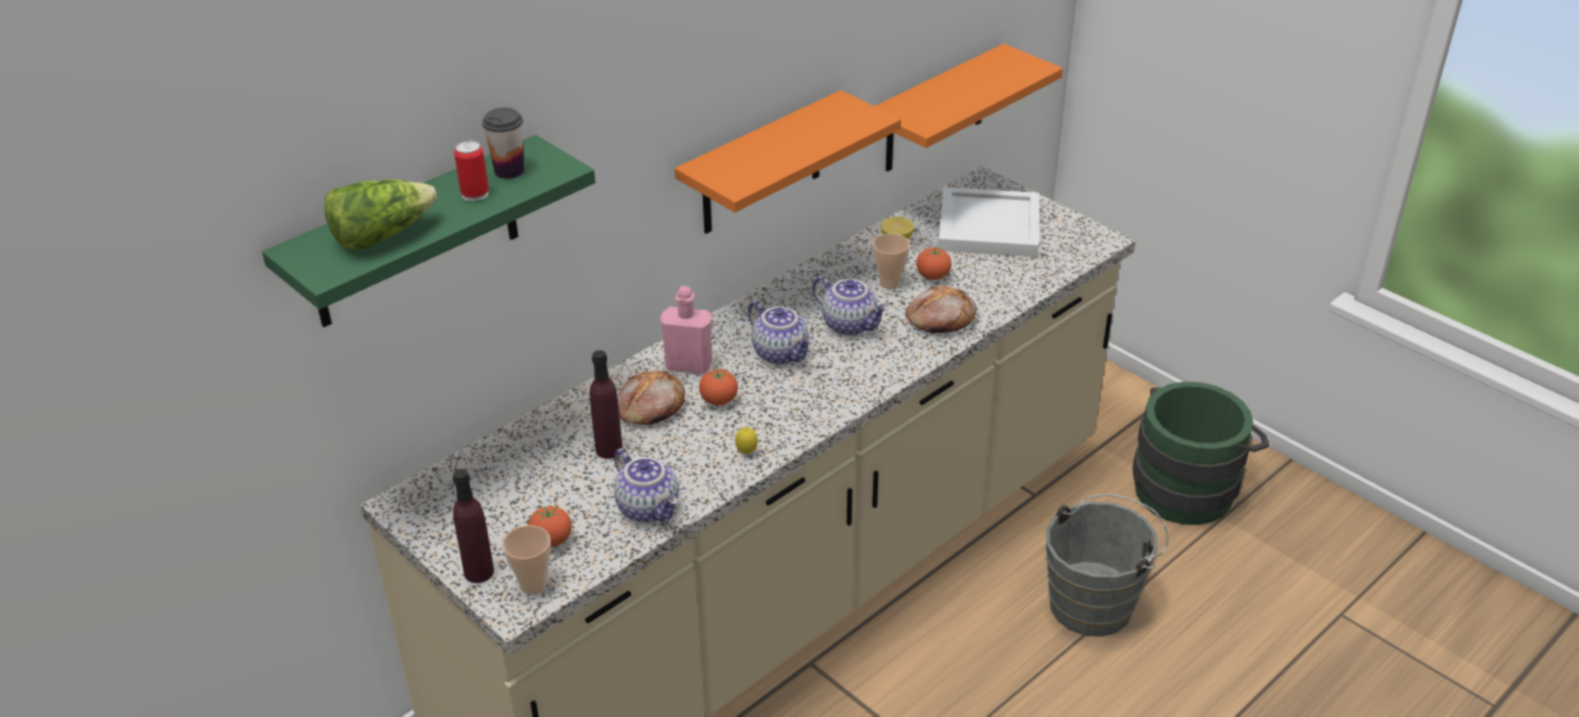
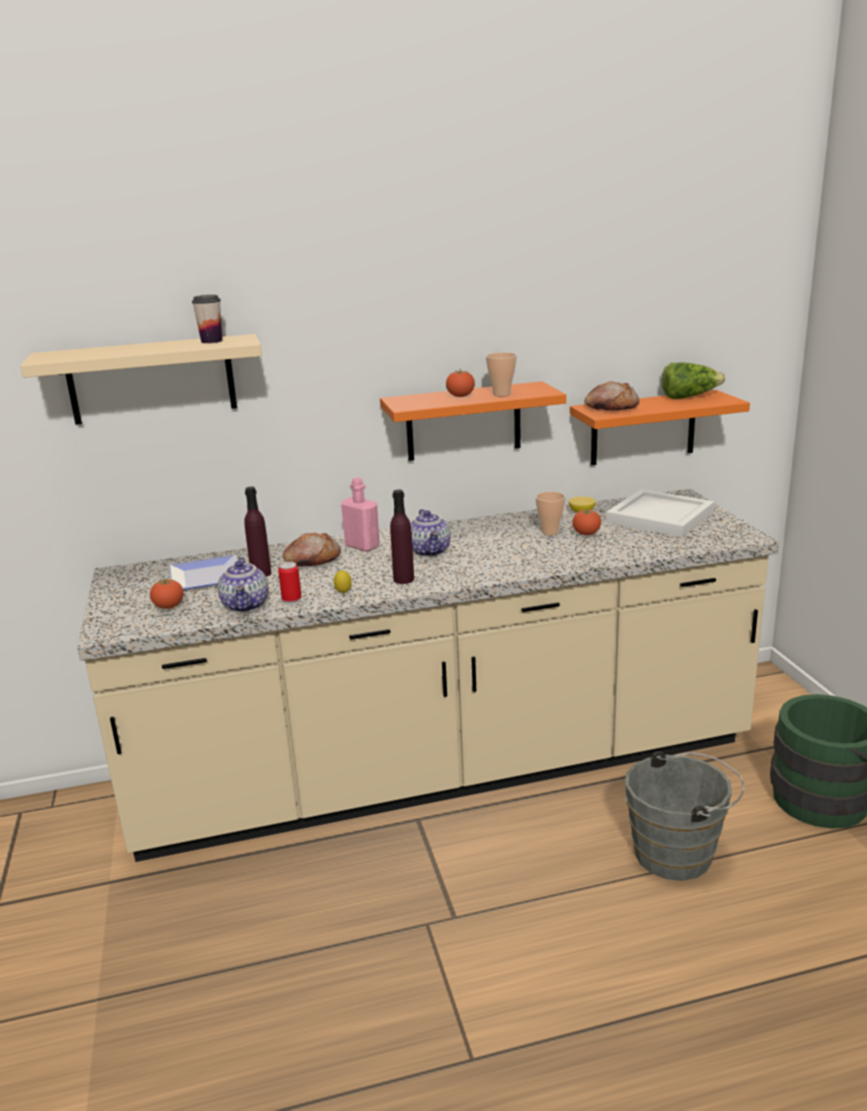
camera: 30 degrees right, 15 degrees down
(382, 235) = (97, 352): lettuce -> lettuce (689, 397)
(414, 235) = (152, 379): green shelf -> beige shelf
(475, 194) = (175, 346): can -> can (291, 600)
(479, 572) = (109, 611): purple bottle -> purple bottle (403, 579)
(533, 584) = (129, 624): cup -> cup (501, 394)
(536, 475) = (203, 576): none -> plate
(719, 401) = (359, 565): tomato -> tomato (460, 396)
(850, 324) = (496, 546): teapot -> none
(939, 319) = (565, 555): bread -> bread (611, 407)

